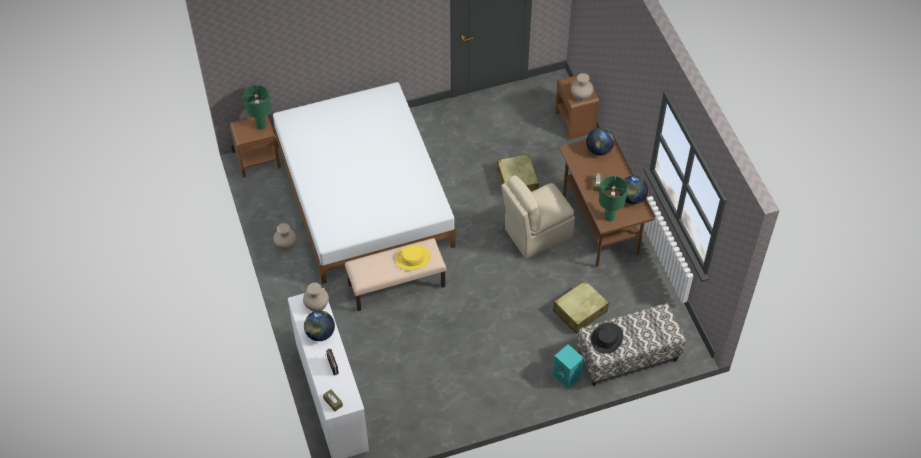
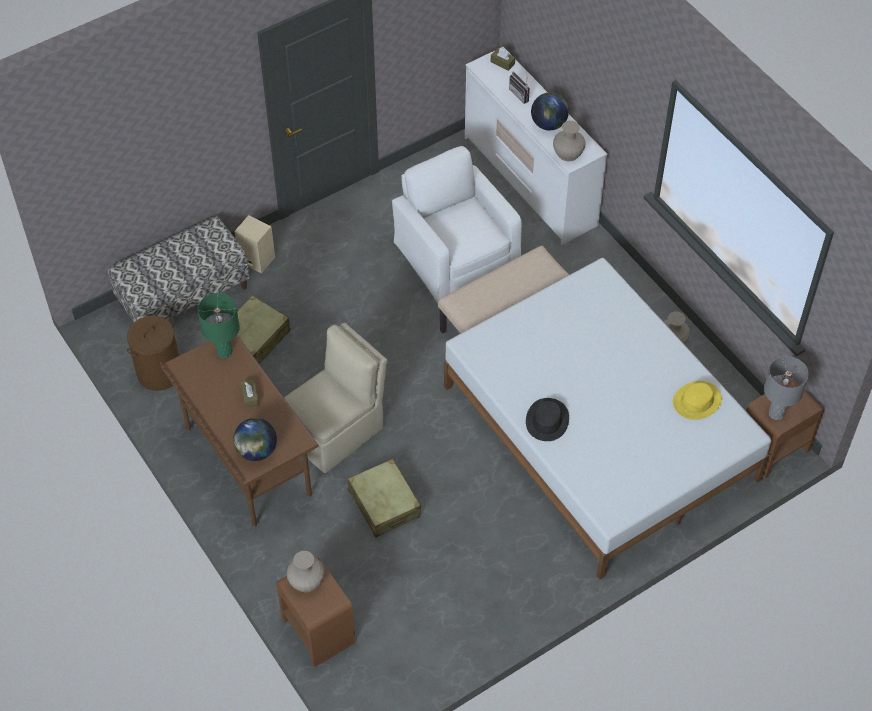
camera: 165 degrees right, 0 degrees up
(261, 126) = (776, 413): green table lamp -> grey table lamp
(412, 346) = (456, 253): none -> white armchair
(413, 258) = (484, 294): yellow hat -> yellow hat (696, 401)
(567, 376) = (256, 259): turquoise speaker -> beige speaker
(607, 338) = (208, 248): black hat -> black hat (547, 420)
(632, 198) = (196, 386): globe -> none
(652, 301) = (159, 372): none -> brown laundry basket

